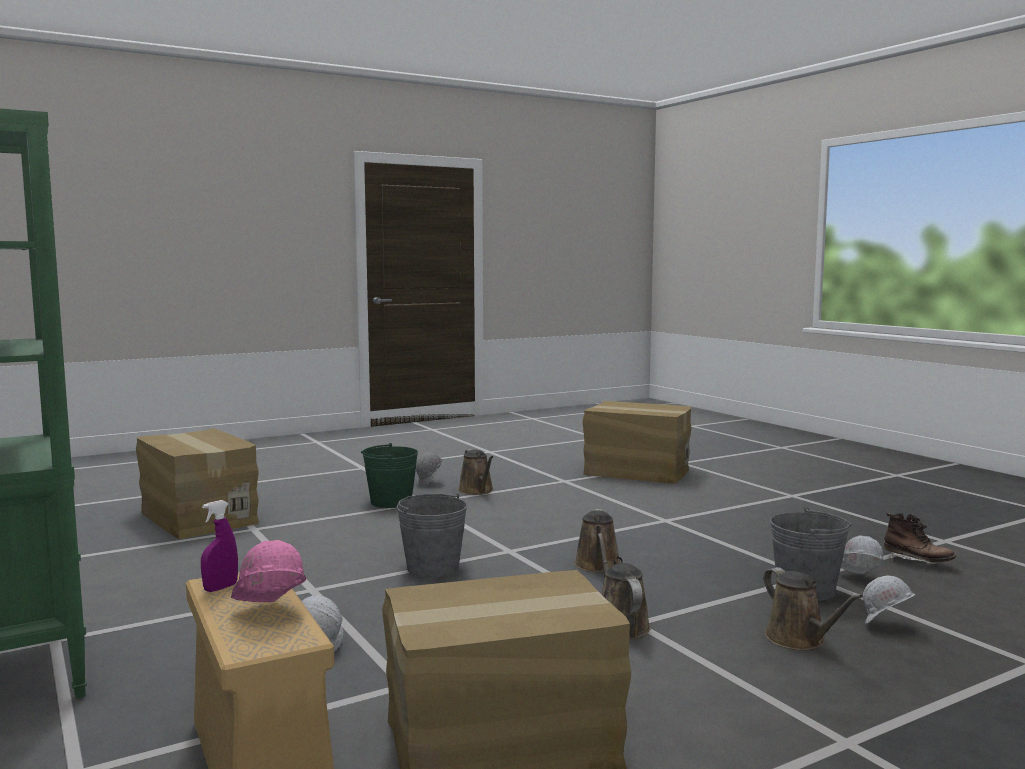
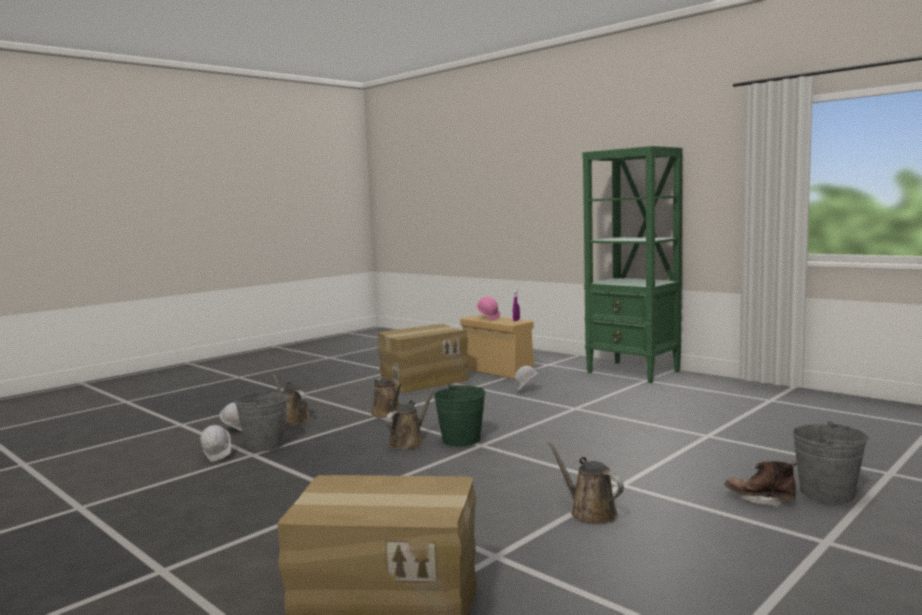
camera: 165 degrees right, 0 degrees up
(197, 517) = (782, 438): cardboard box -> none
(391, 502) = (656, 480): green bucket -> green bucket (461, 440)
(430, 484) = (667, 518): grey hard hat -> none
(432, 568) = (522, 427): grey bucket -> grey bucket (827, 493)
(597, 566) = (408, 442): brown watering can -> brown watering can turned 45 degrees clockwise
(917, 562) = (148, 478): brown boot -> brown boot (759, 500)

